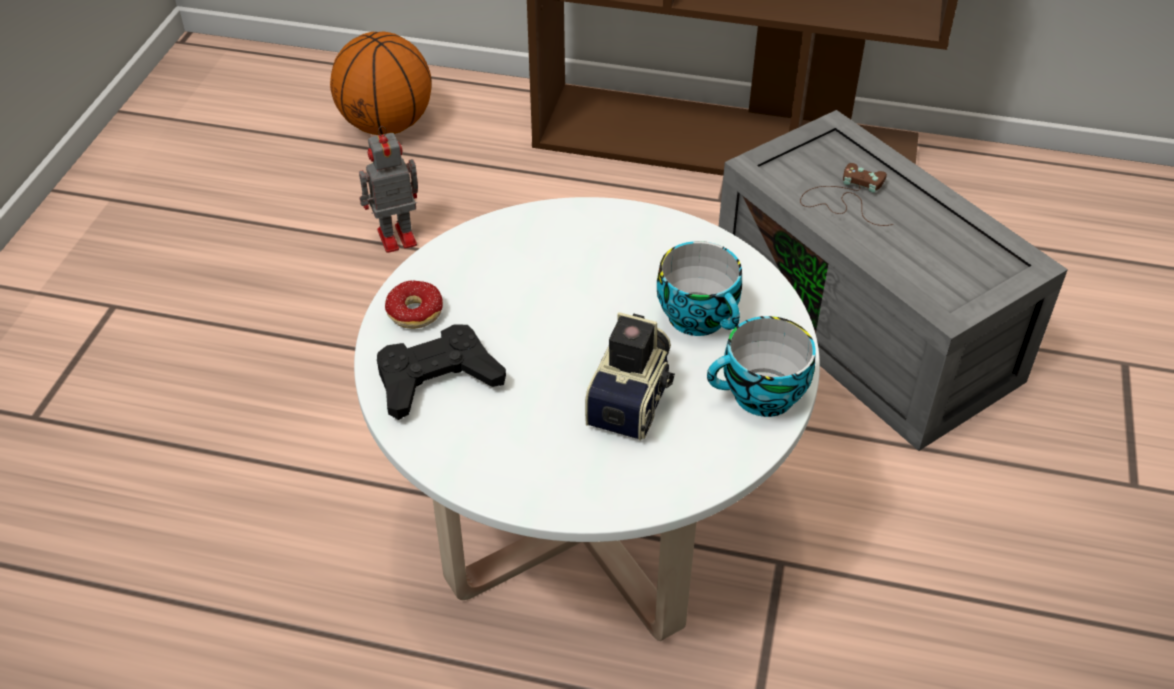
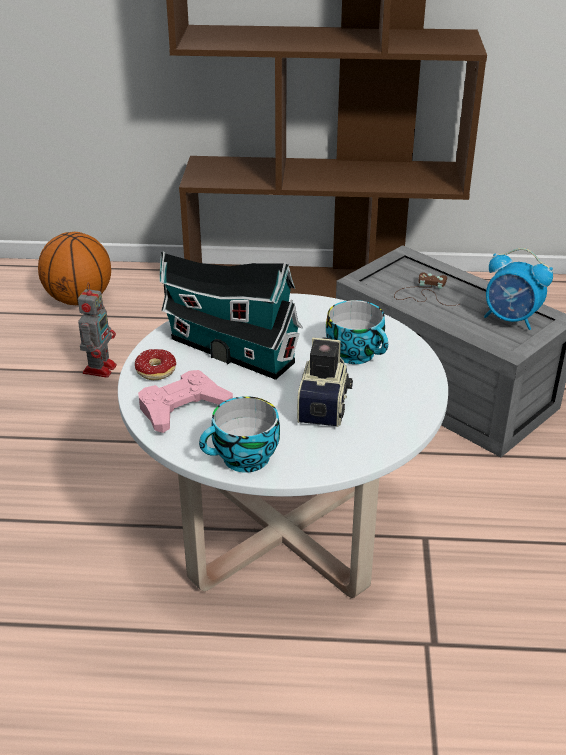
camera: 10 degrees left, 10 degrees down
(394, 238) = (100, 368): toy robot -> toy robot turned 135 degrees clockwise
(437, 379) = (182, 408): black game controller -> pink game controller
(521, 287) = (227, 349): none -> toy house
(760, 397) = (411, 394): cup -> cup (243, 459)
(963, 258) = (511, 319): none -> alarm clock

